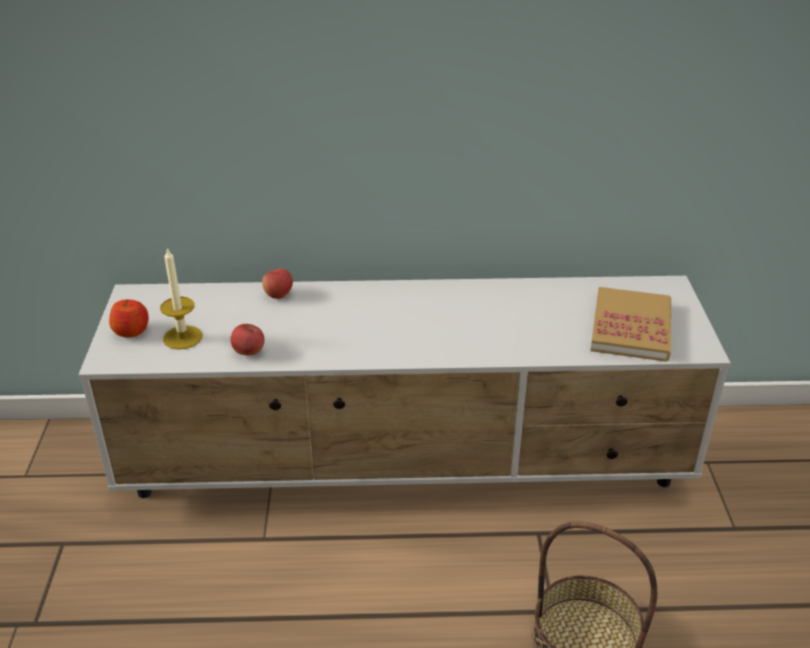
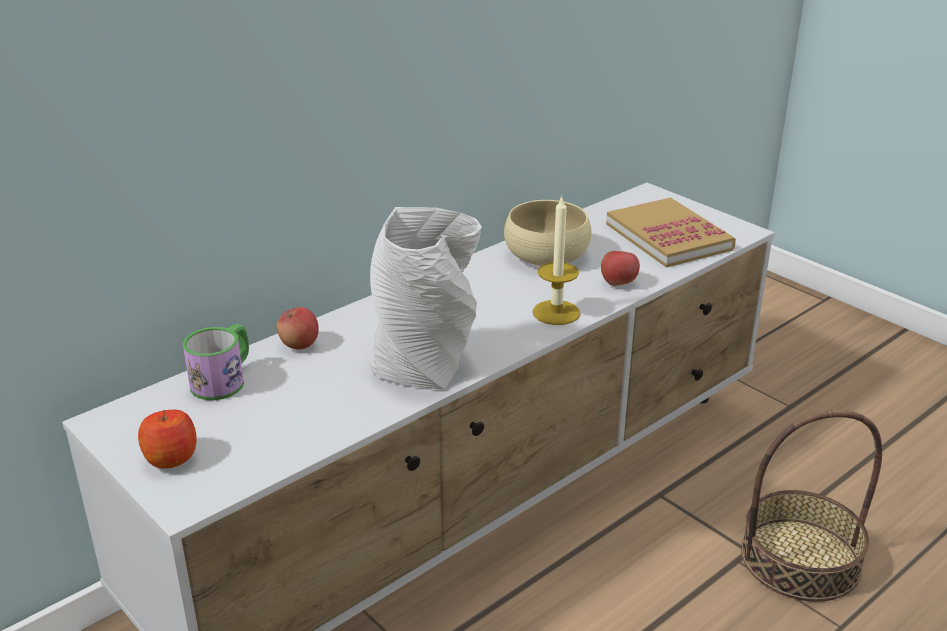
camera: 40 degrees left, 5 degrees down
(182, 337) = (249, 434): candle -> candle (556, 312)
(213, 298) = (224, 379): none -> mug
(249, 352) = (353, 412): apple -> apple (618, 283)
(328, 342) = (425, 364): none -> grey vase
(516, 302) = (547, 255): none -> beige bowl

